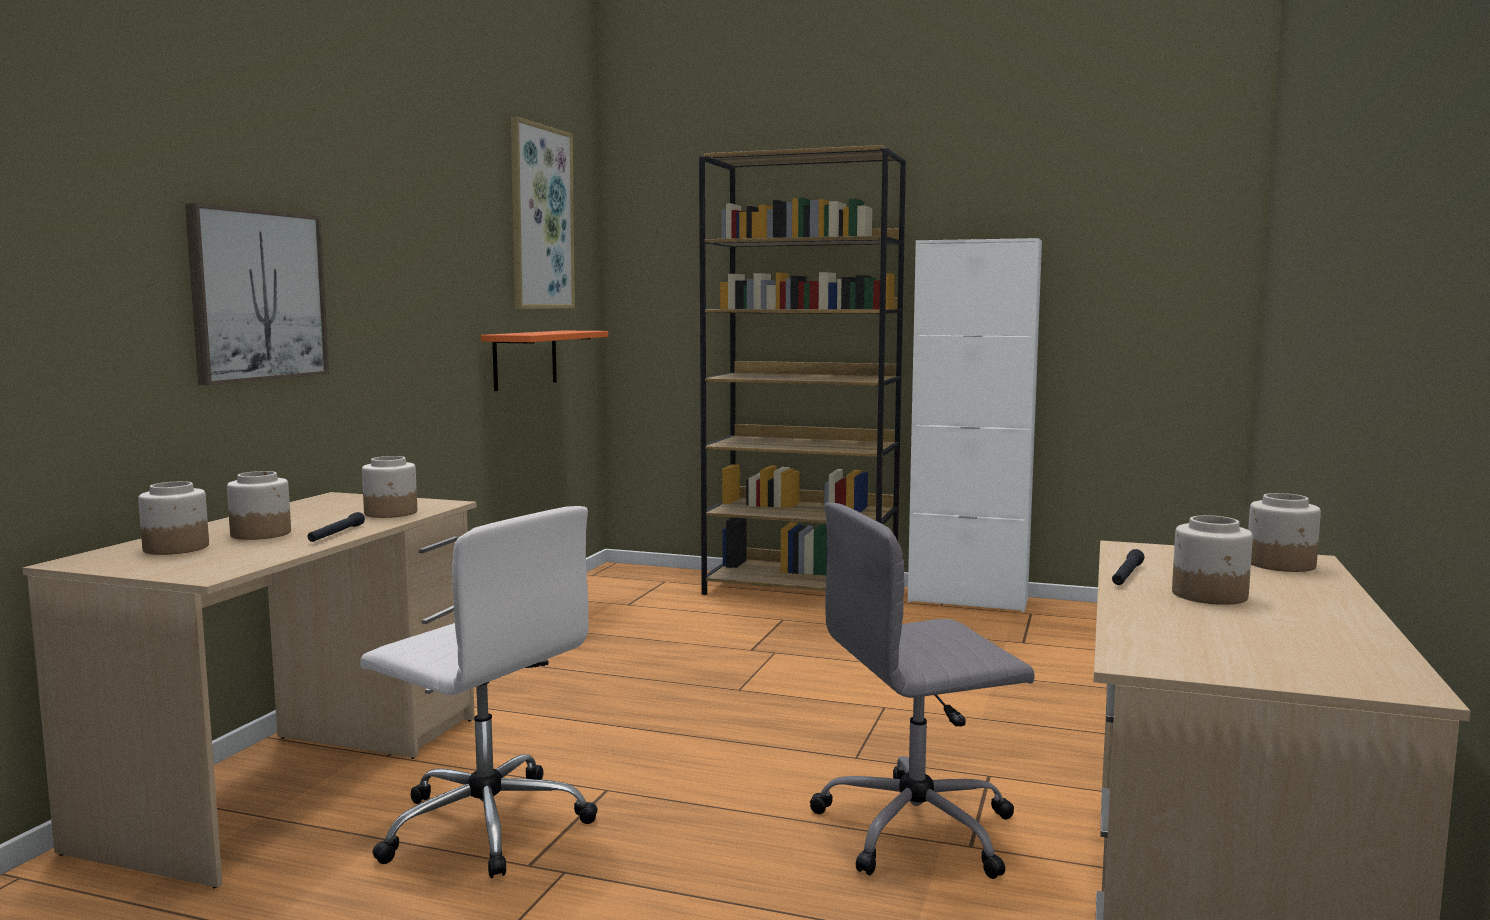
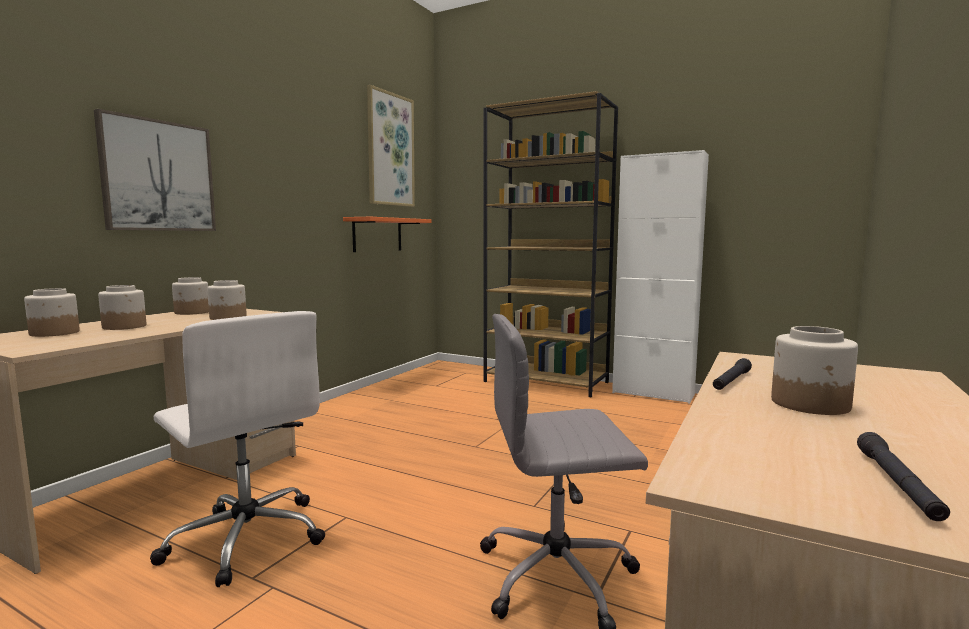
camera: 10 degrees right, 0 degrees up
(336, 534) = (169, 328): black flashlight -> black flashlight (897, 484)
(1281, 564) = (887, 378): jar -> jar (192, 312)

